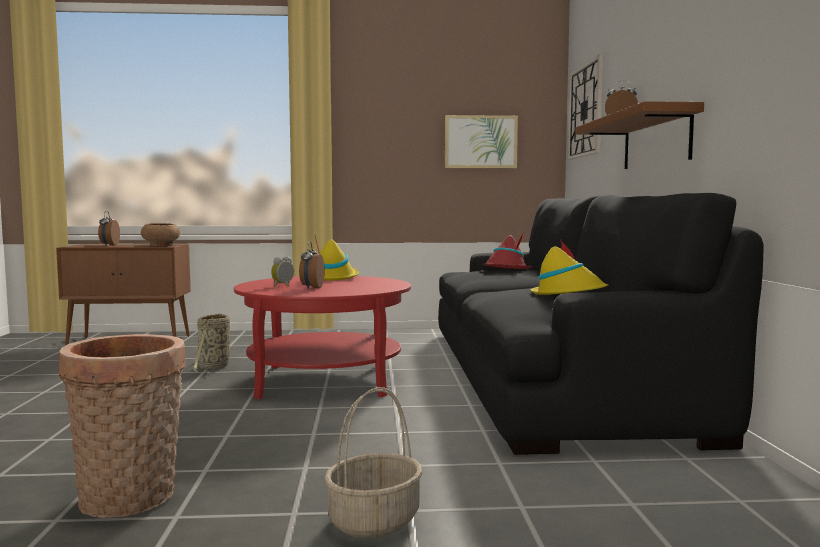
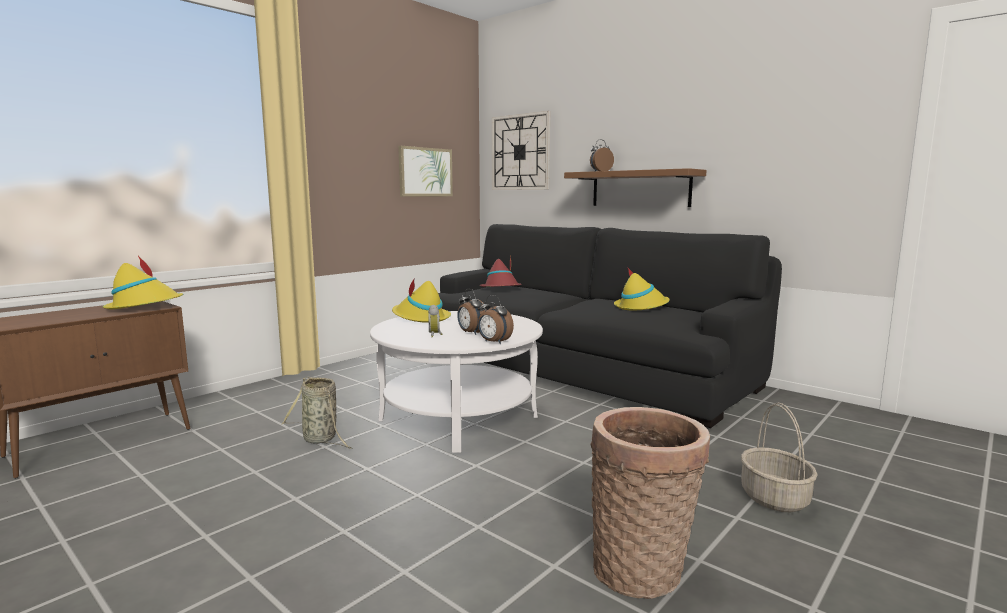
camera: 45 degrees left, 5 degrees up
(109, 245) = (52, 316): alarm clock -> alarm clock (493, 342)
(161, 245) = (145, 306): brown bowl -> yellow hat
(325, 380) = (459, 418): red coffee table -> white coffee table

